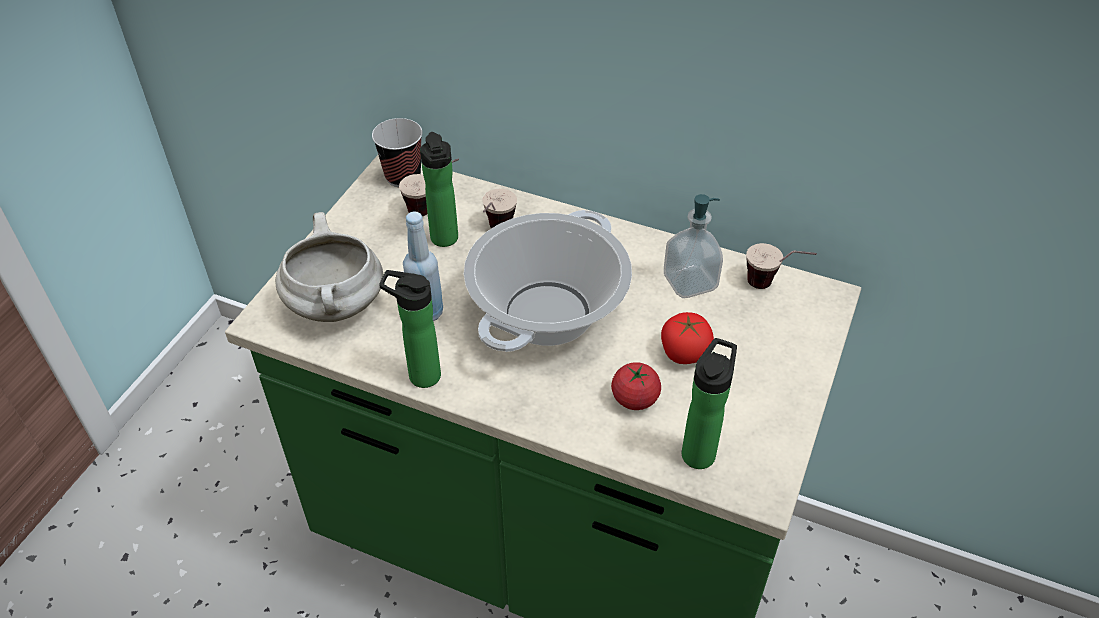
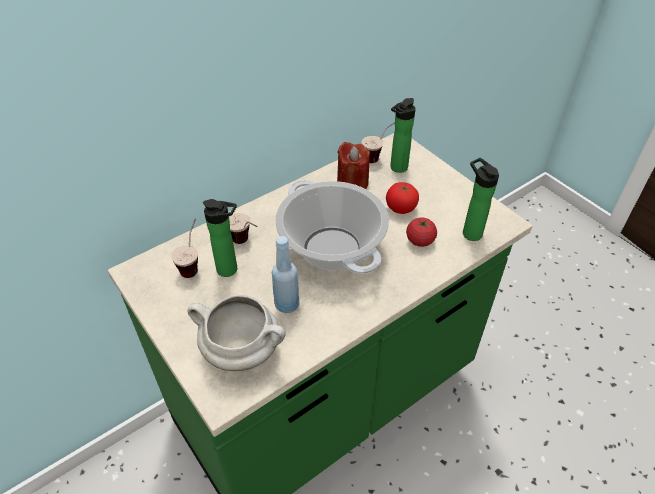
camera: 60 degrees left, 0 degrees up
(403, 176) = (147, 267): cup -> none
(419, 375) = (338, 328): bottle -> bottle (397, 168)
(690, 282) = (352, 183): soap dispenser -> red candle

